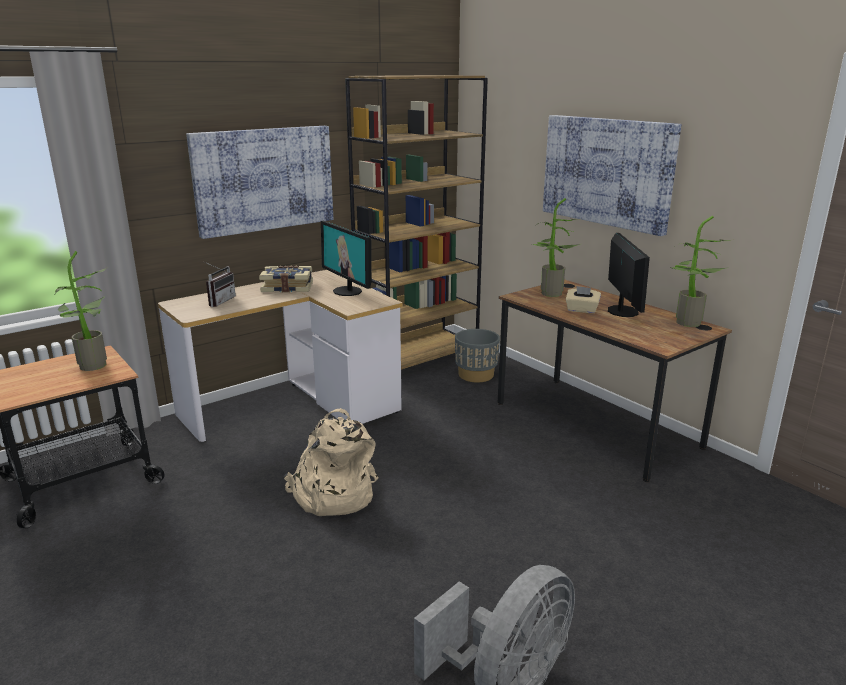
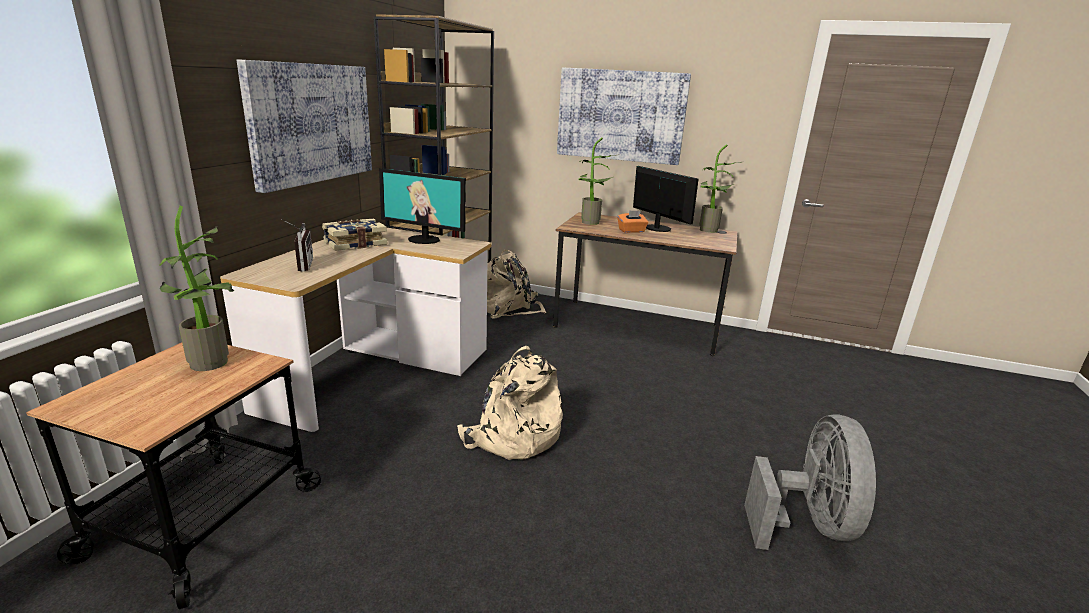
camera: 35 degrees left, 0 degrees up
(476, 375) = (509, 309): grey planter -> beige backpack
(581, 310) = (631, 231): beige tissue box -> orange tissue box

